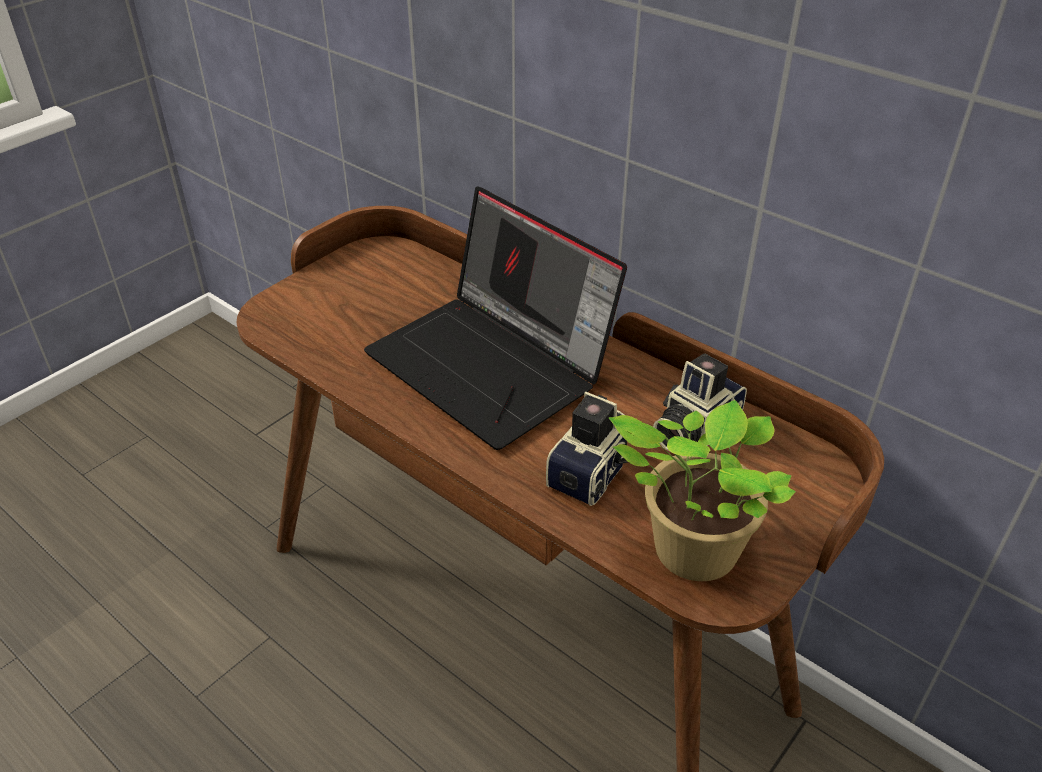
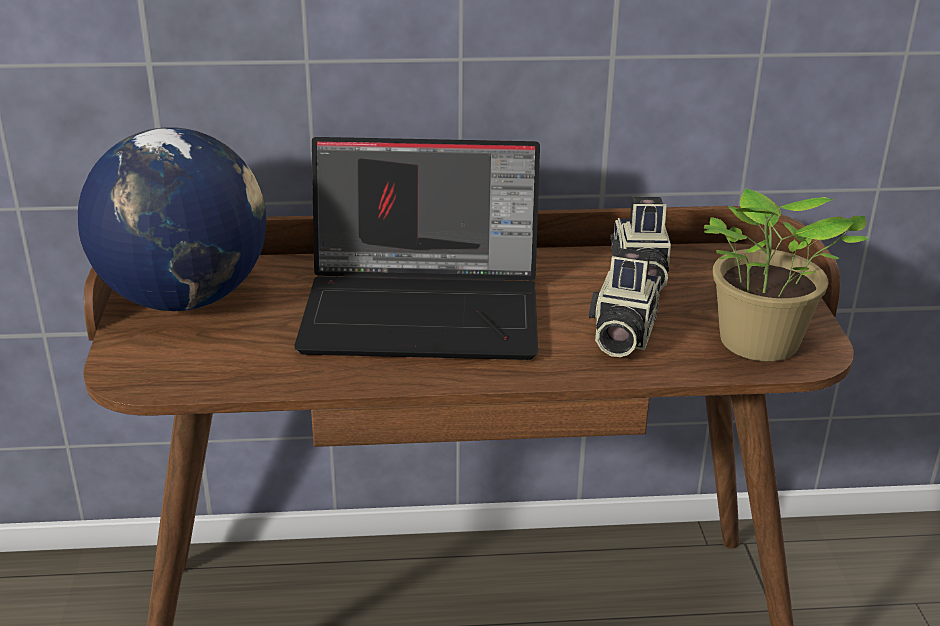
camera: 45 degrees left, 10 degrees down
(370, 274) = (185, 298): none -> globe
(594, 472) = (620, 335): camera -> camera turned 150 degrees counterclockwise

